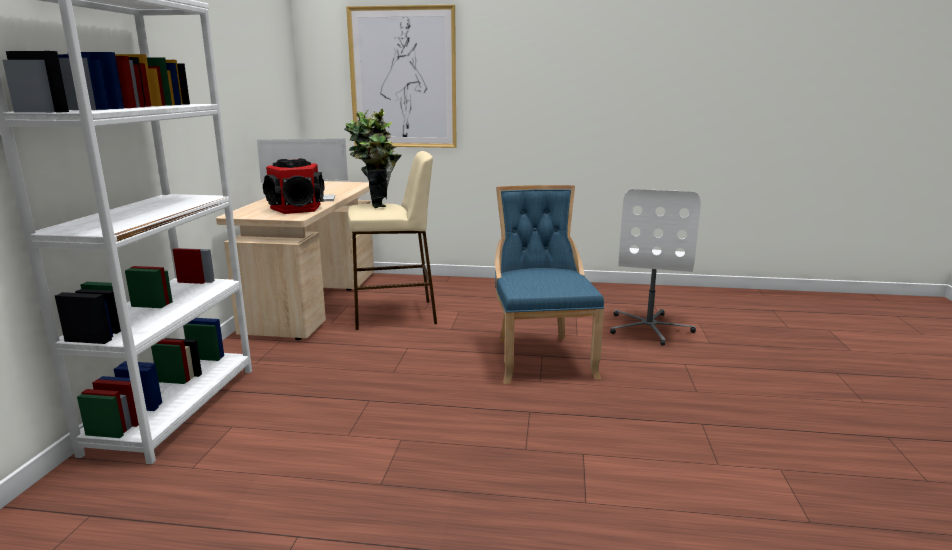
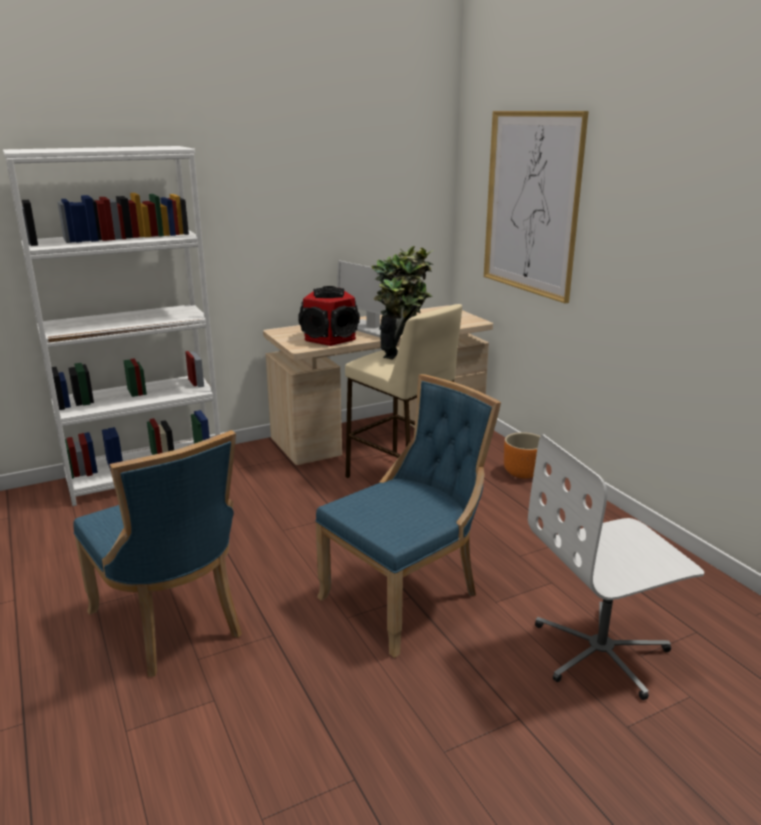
camera: 55 degrees right, 5 degrees up
(452, 284) = (523, 473): none -> orange planter
(464, 450) = (172, 624): none -> blue chair

